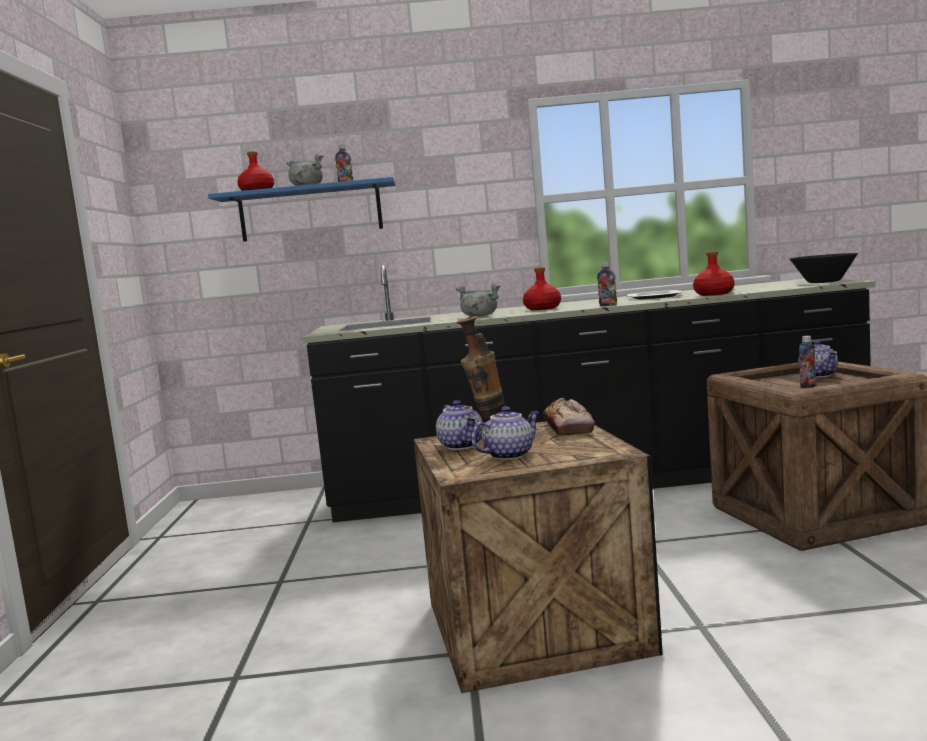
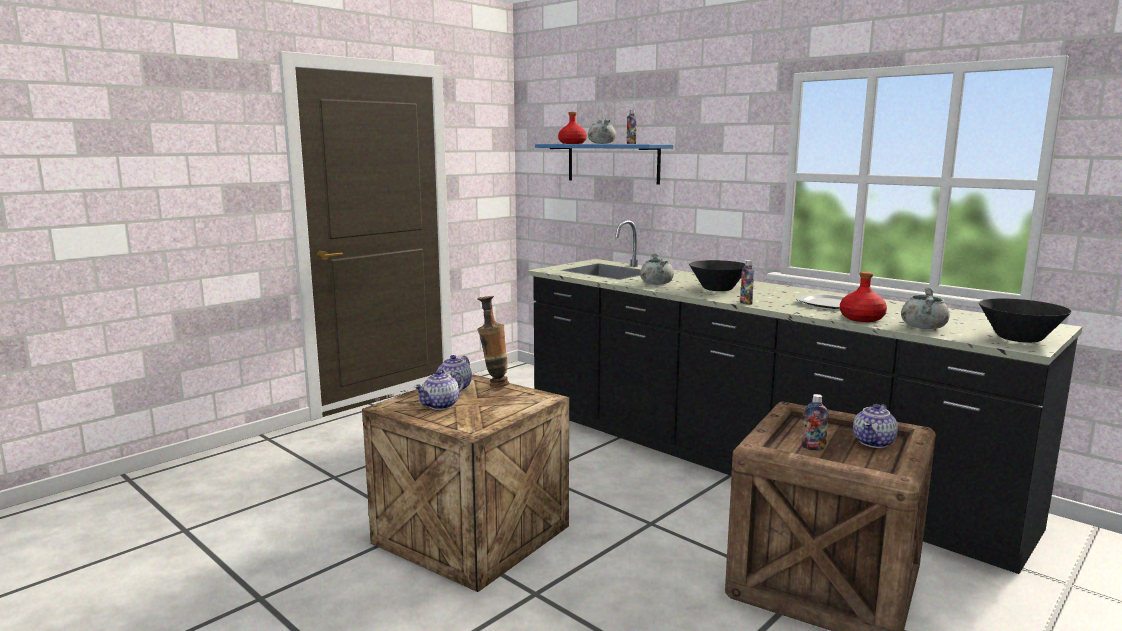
camera: 45 degrees right, 5 degrees up
(508, 455) = (441, 406): teapot -> teapot turned 120 degrees clockwise
(543, 308) = (718, 289): red bottle -> black bowl
(568, 428) = (528, 402): bread -> none
(762, 289) = (923, 327): none -> grey cooking pot

